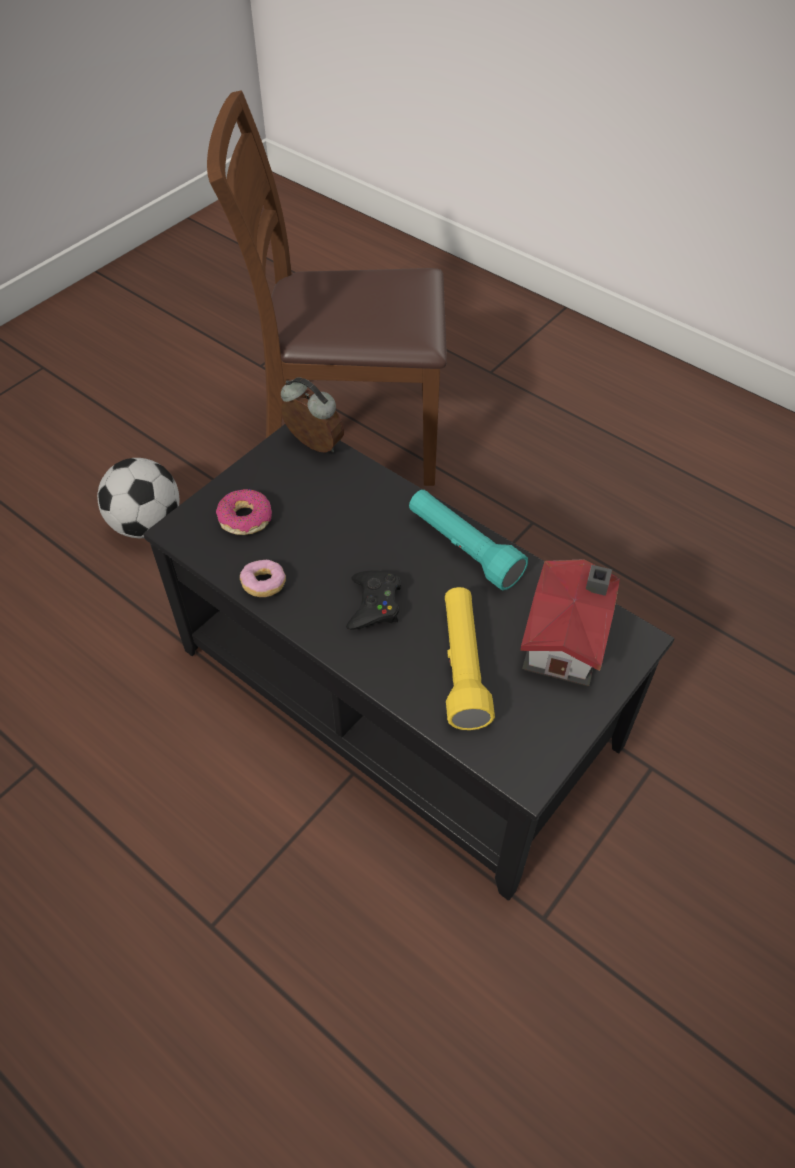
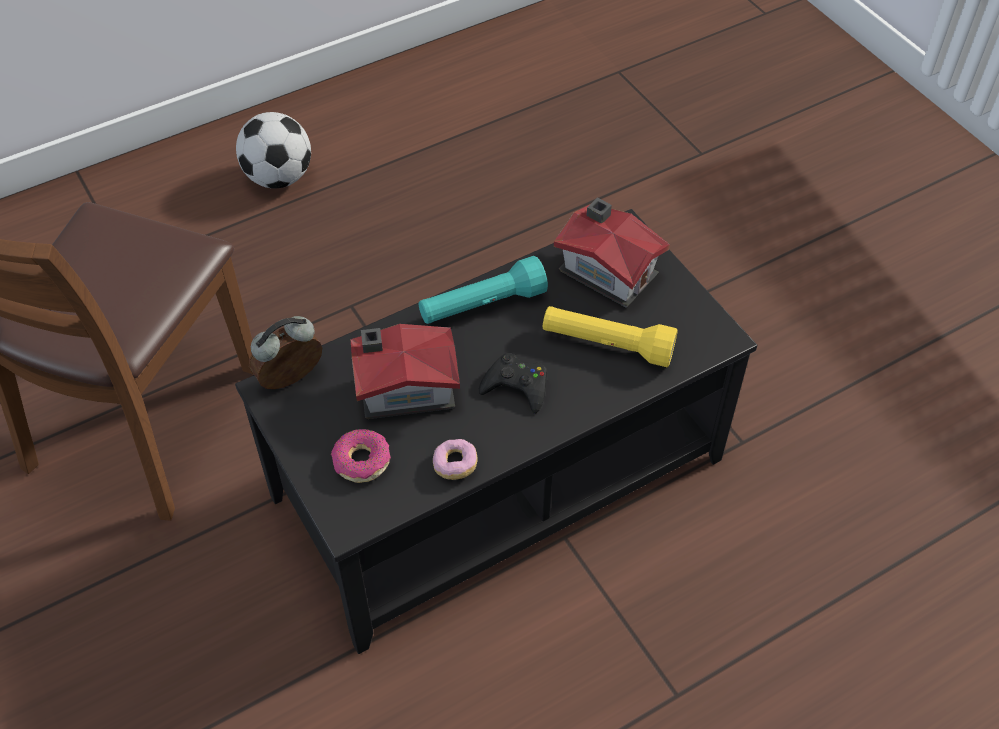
camera: 70 degrees left, 0 degrees up
(147, 525) = (153, 658): football -> football (279, 178)
(336, 522) = (404, 388): none -> toy house

